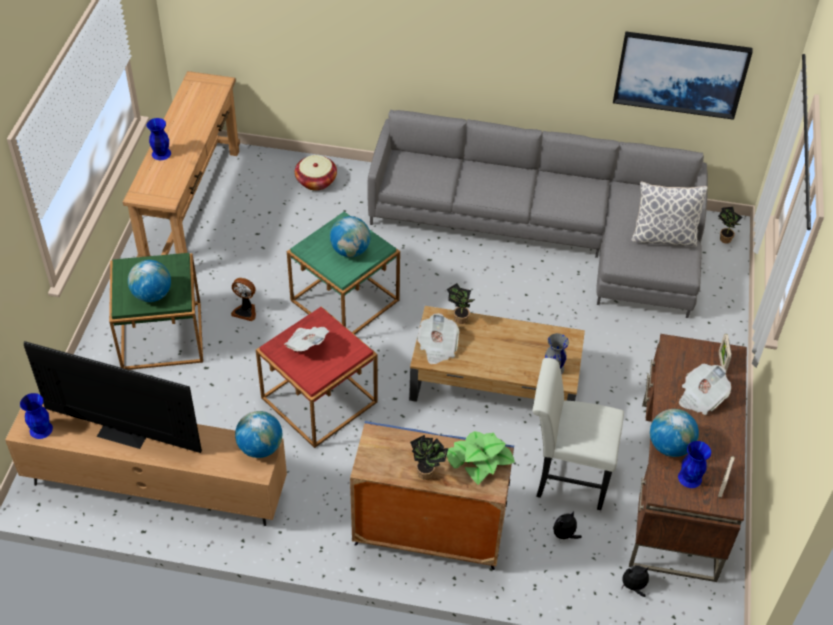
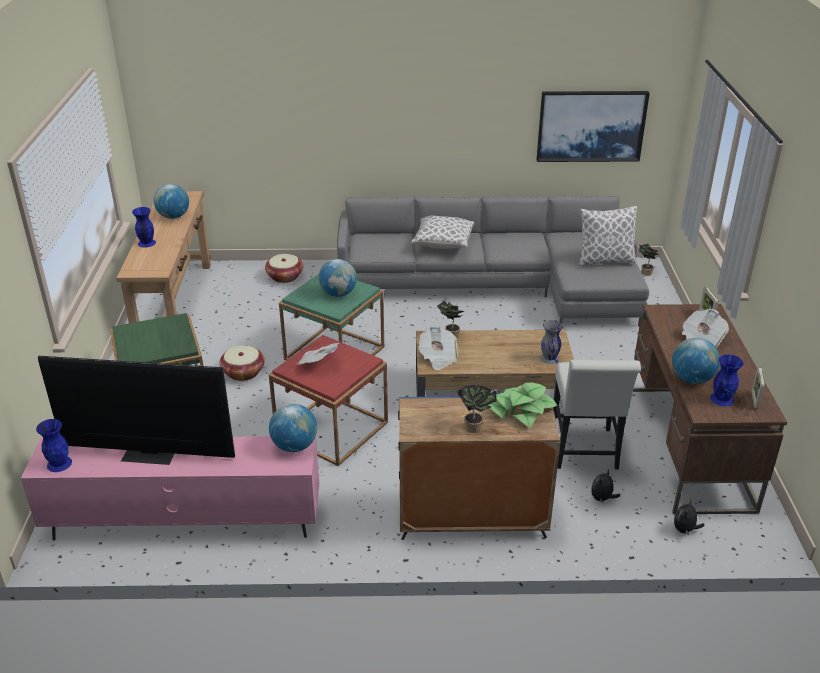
camera: 10 degrees left, 15 degrees down
(152, 295) = (156, 346): globe -> globe (173, 216)
(156, 487) = (185, 522): brown tv stand -> pink tv stand
(245, 311) = (243, 372): fan -> basket
(488, 182) = (442, 243): none -> pillow
(566, 476) = (584, 452): white chair -> white chair turned 90 degrees counterclockwise
(633, 586) = (685, 530): plush toy -> plush toy turned 45 degrees counterclockwise

